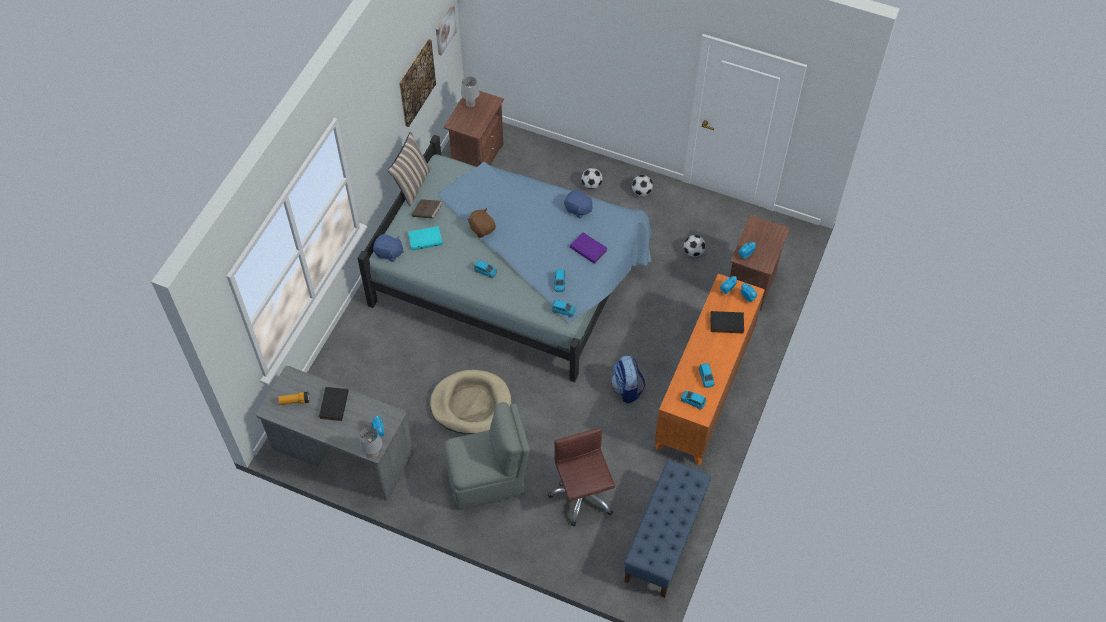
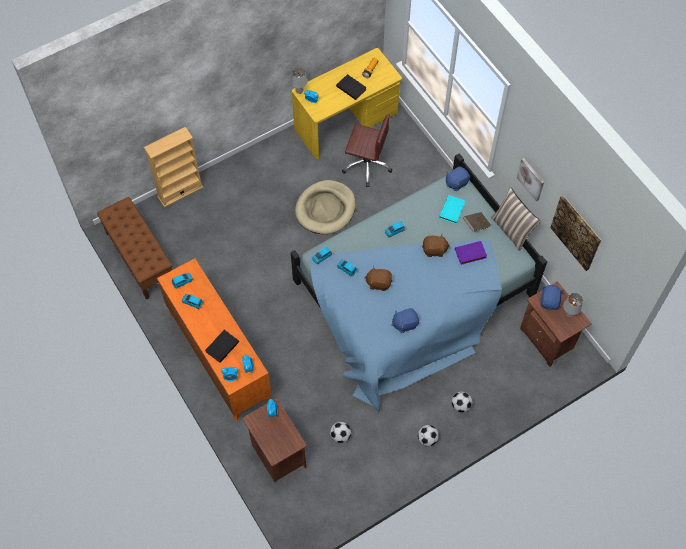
camera: 125 degrees right, 5 degrees up
(342, 453) = (346, 122): grey desk -> yellow desk
(444, 29) = (618, 275): picture -> picture (531, 179)
(469, 122) = (549, 301): none -> blue plush toy
(487, 479) = (263, 187): grey chair -> none
(553, 251) = (378, 283): none -> brown plush toy
(555, 559) = (180, 192): none -> beige bookcase
(582, 495) = (208, 232): brown office chair -> brown office chair (367, 165)
(589, 249) = (362, 307): purple book -> purple book (470, 254)
(627, 389) = (261, 308): backpack -> none
(664, 539) = (140, 258): blue bench -> brown bench

